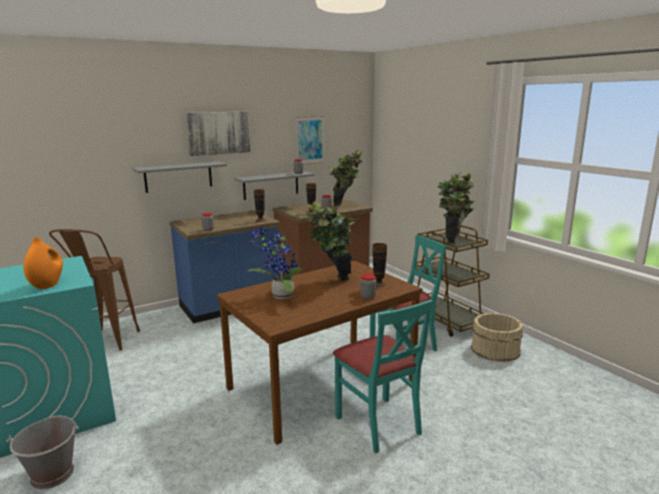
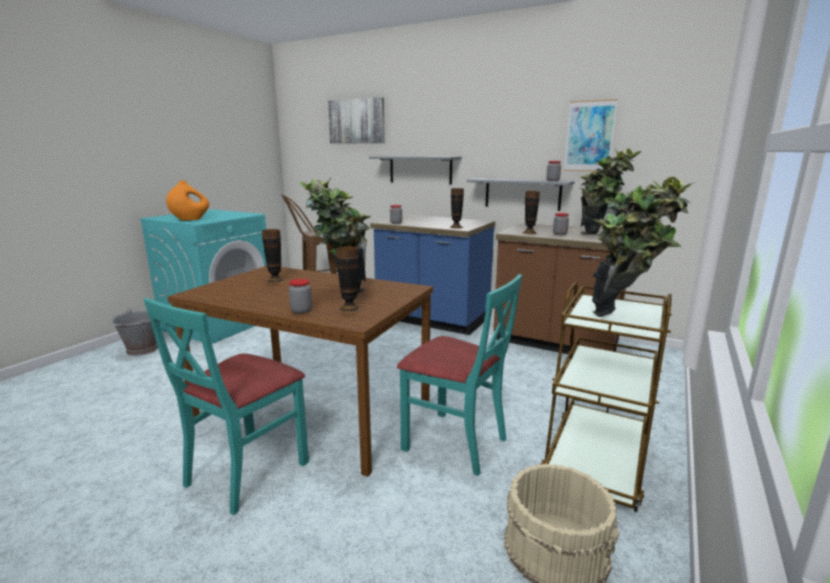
camera: 60 degrees right, 0 degrees up
(218, 133) = (465, 123): picture -> picture (357, 121)
(280, 296) = (275, 281): potted plant -> vase

